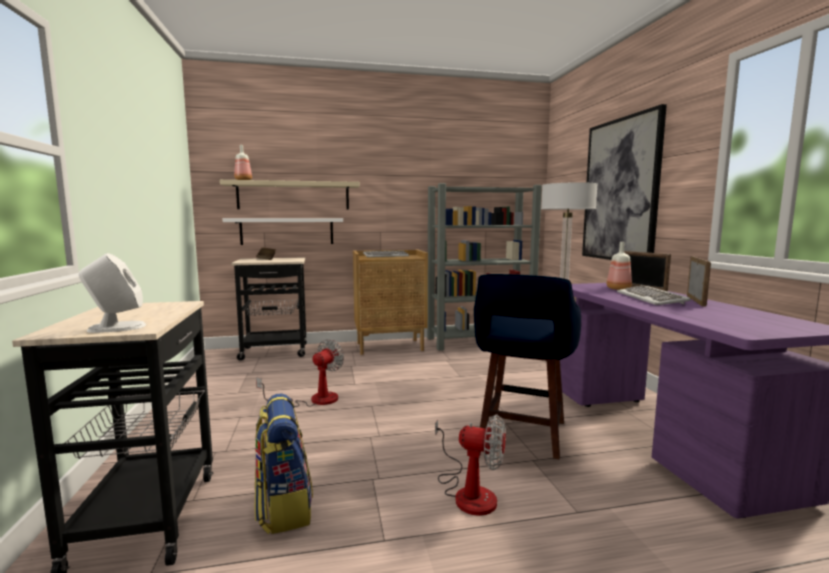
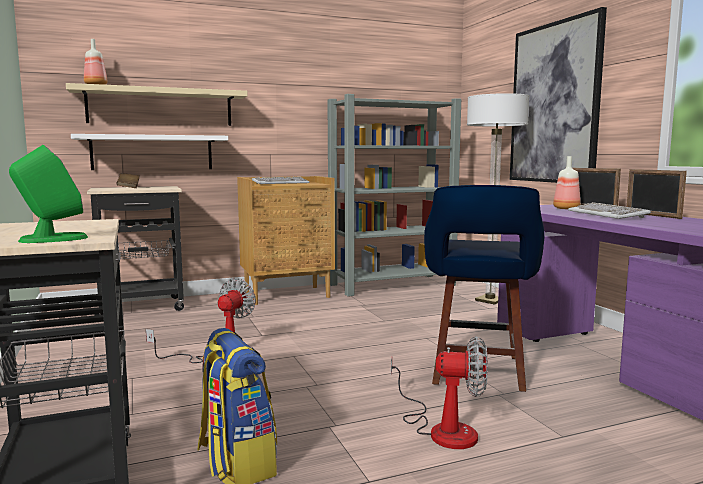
camera: 10 degrees left, 0 degrees up
(116, 327) = (52, 239): white speaker -> green speaker
(696, 301) = (652, 215): picture frame -> picture frame turned 150 degrees clockwise

